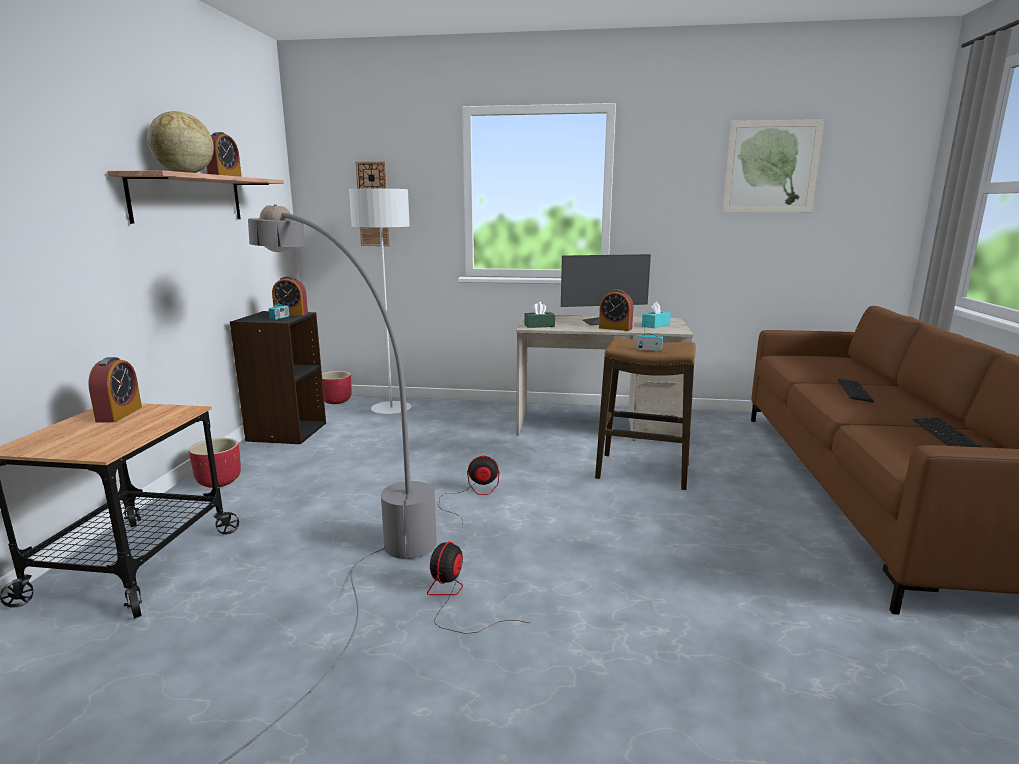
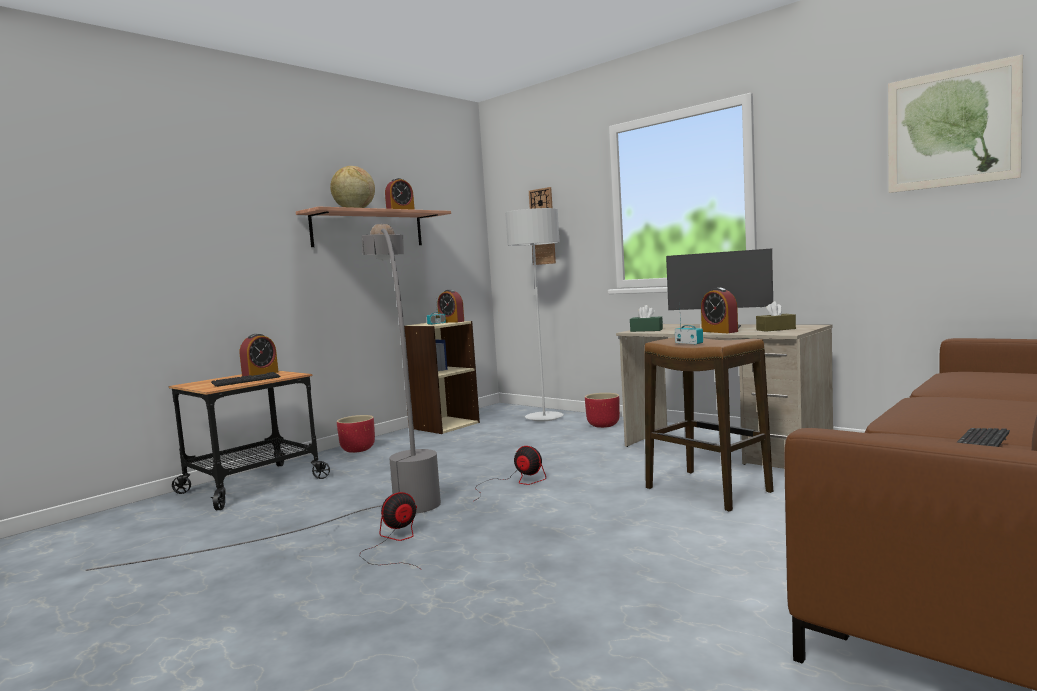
camera: 35 degrees right, 10 degrees down
(286, 432) = (443, 425): black bookcase -> beige bookcase
(336, 401) = (510, 409): red planter -> red planter (603, 425)
(655, 325) = (775, 329): turquoise tissue box -> brown tissue box
(854, 392) = (963, 403): keyboard -> keyboard (246, 381)

